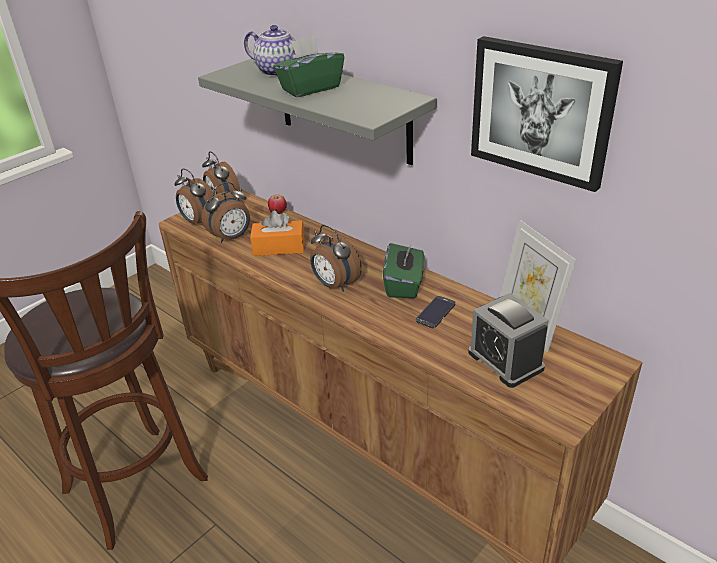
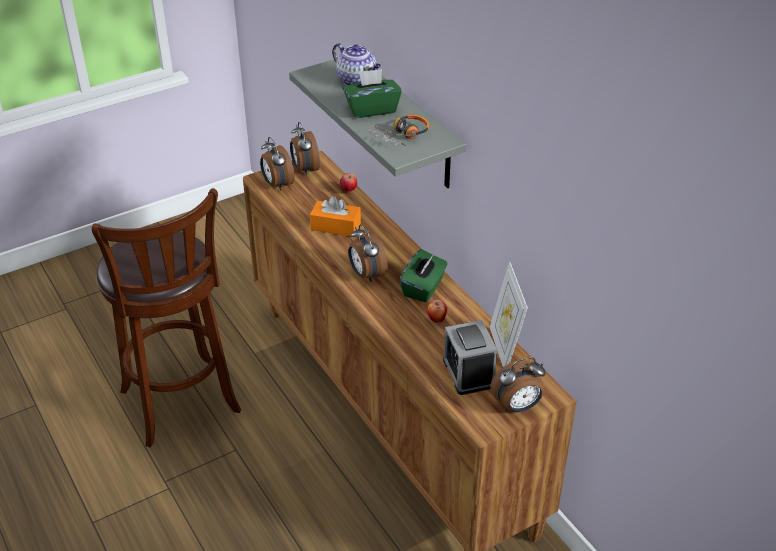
camera: 15 degrees right, 5 degrees up
(231, 238) = (299, 207): alarm clock -> alarm clock (517, 406)
(360, 102) = (402, 135): none -> headphones
(436, 312) = (436, 319): phone -> apple
(541, 111) = (526, 184): picture -> none

